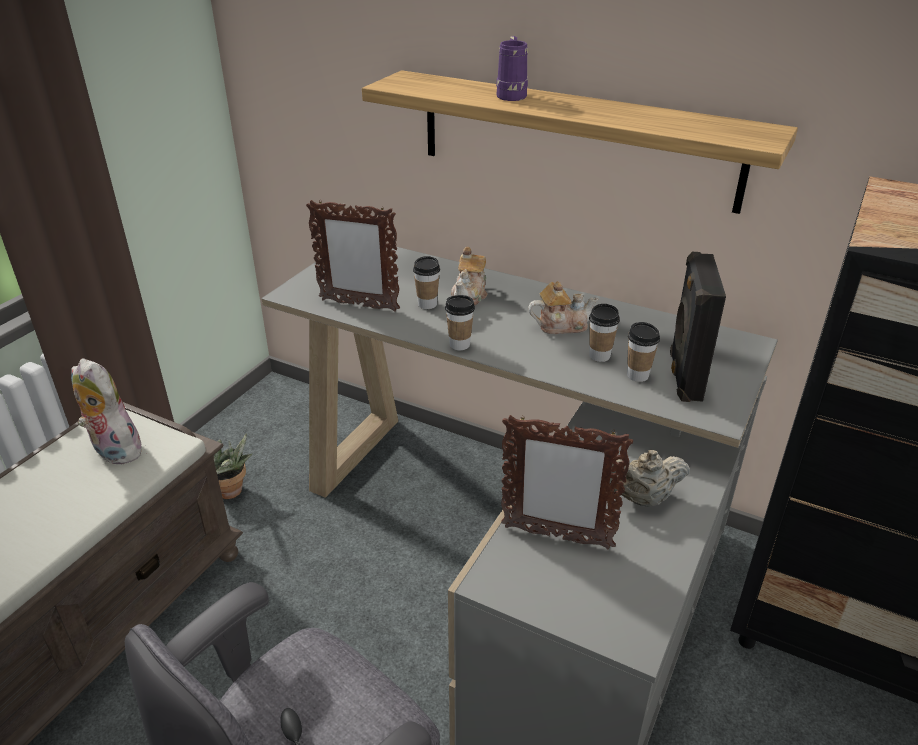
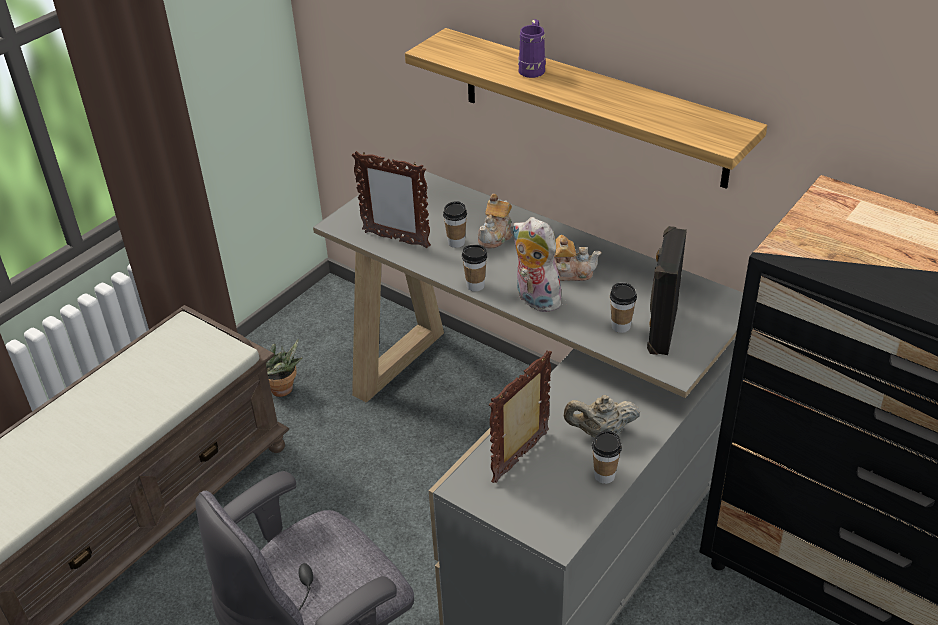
camera: 10 degrees right, 5 degrees up
(113, 451) = (184, 354): plush toy -> plush toy (534, 299)
(556, 536) = (521, 457): picture frame -> picture frame turned 105 degrees clockwise
(599, 356) = (594, 305): cup -> cup (604, 476)

